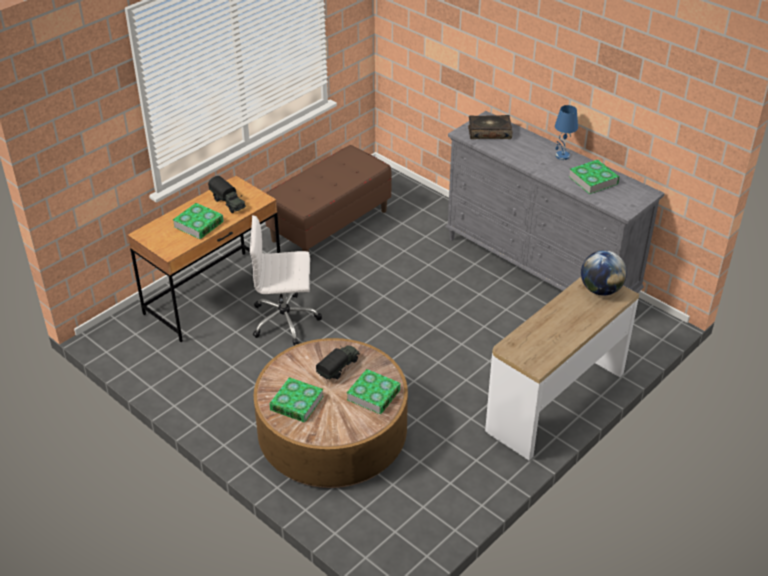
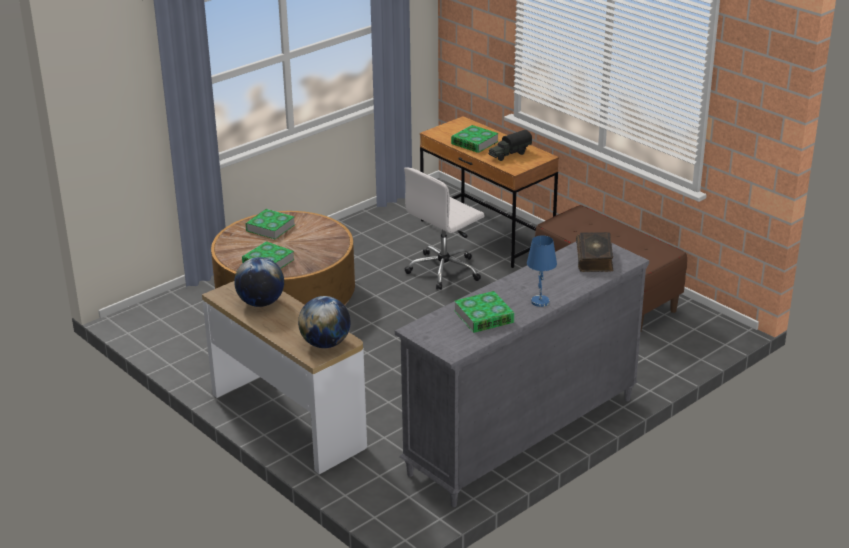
camera: 95 degrees right, 10 degrees down
(286, 320) = (445, 270): white office chair -> white office chair turned 135 degrees counterclockwise
(339, 368) = (309, 247): toy truck -> none
(545, 336) = (261, 303): none -> globe

